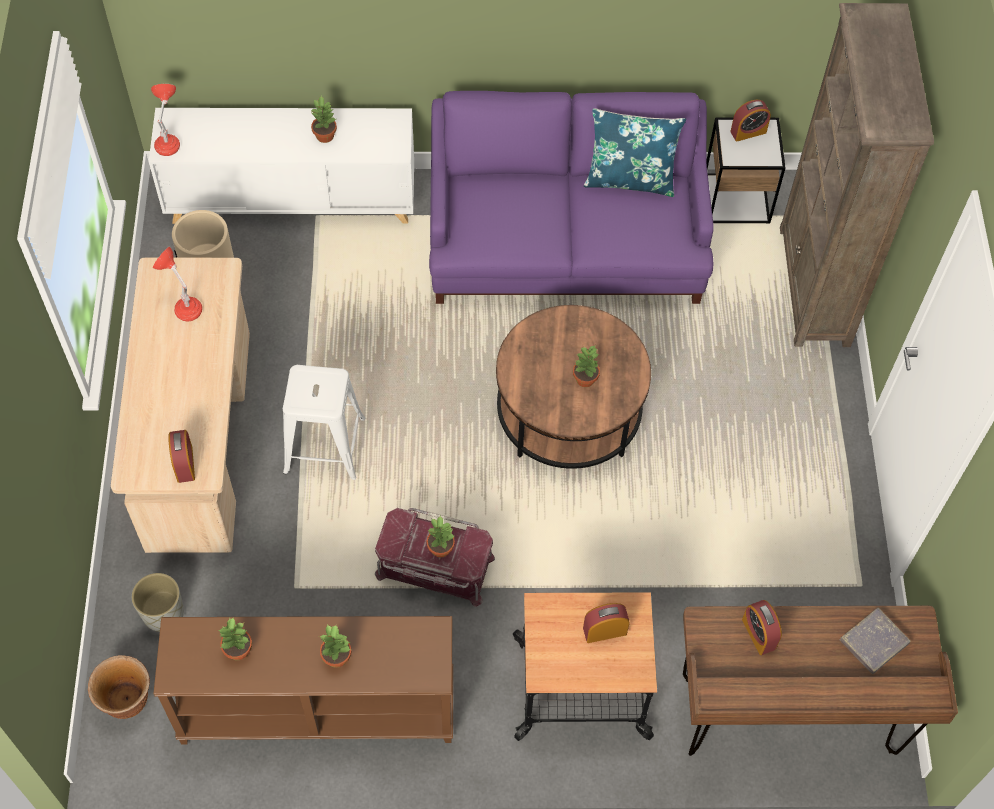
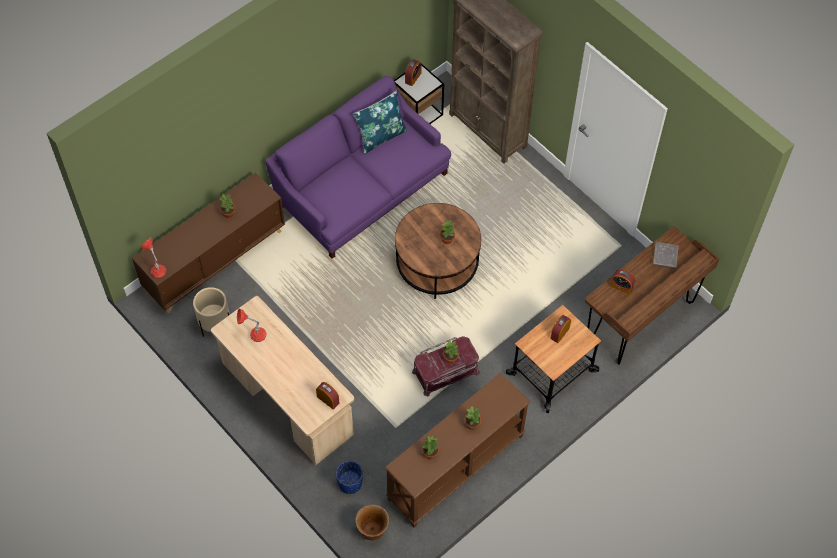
camera: 40 degrees left, 0 degrees up
(163, 613) = (349, 483): grey planter -> blue planter
(292, 200) = (215, 260): white cabinet -> brown cabinet
(324, 445) = (346, 358): white stool -> none

